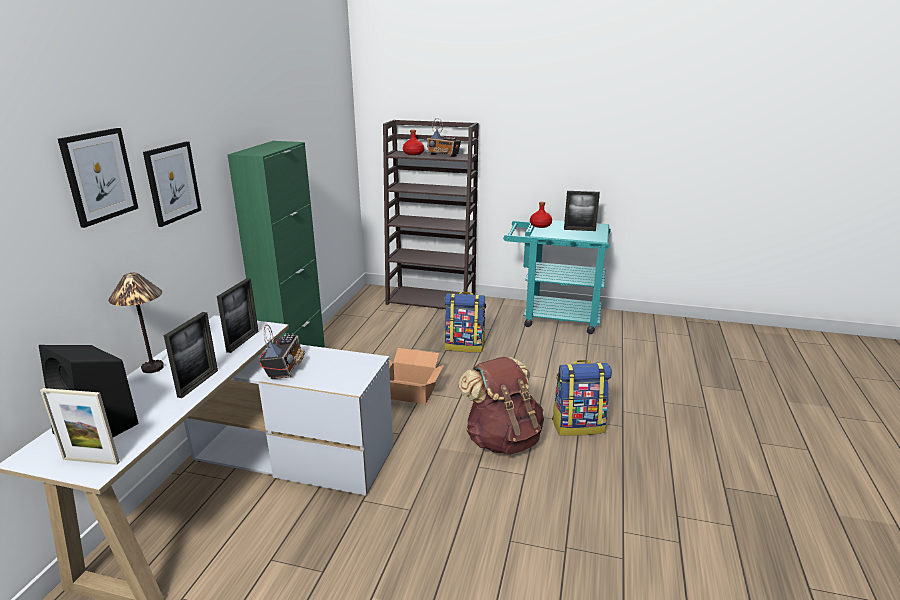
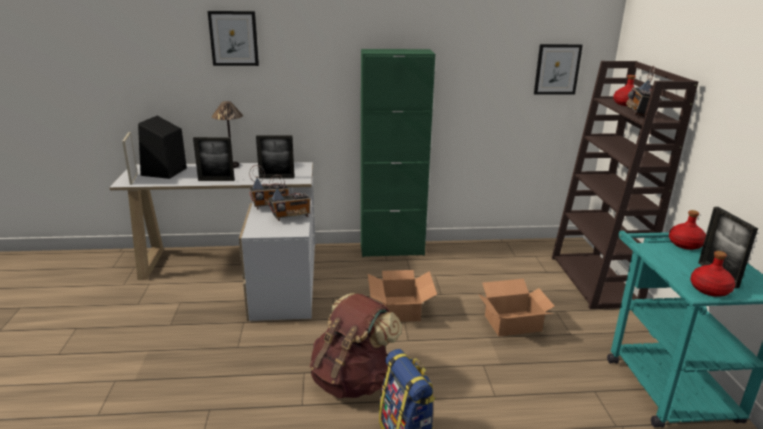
camera: 70 degrees right, 0 degrees up
(172, 183) = (297, 57): picture -> picture (557, 69)
(329, 360) = (291, 217): none -> radio
(465, 346) = (513, 323): backpack -> cardboard box
(596, 236) = (710, 290): none -> red bottle

